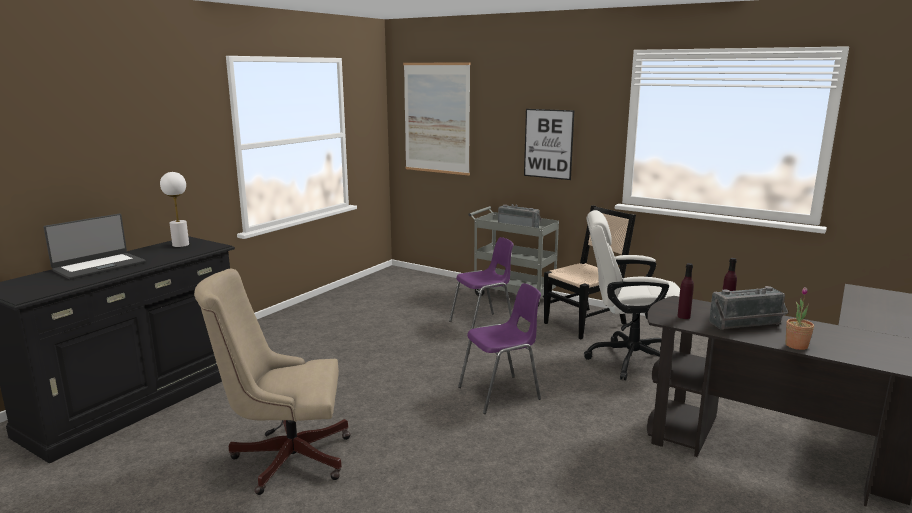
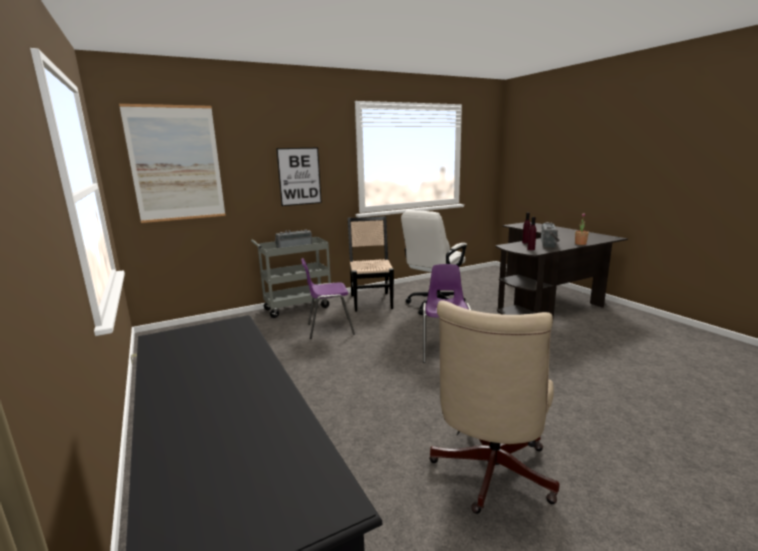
camera: 60 degrees left, 0 degrees up
(99, 266) = (203, 411): laptop -> none
(180, 245) = (184, 342): white table lamp -> none
(483, 324) = (329, 329): purple chair -> purple chair turned 105 degrees counterclockwise

